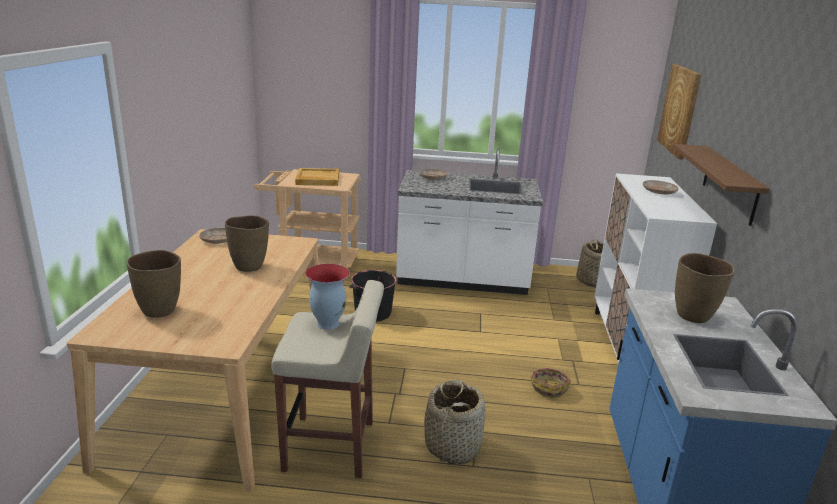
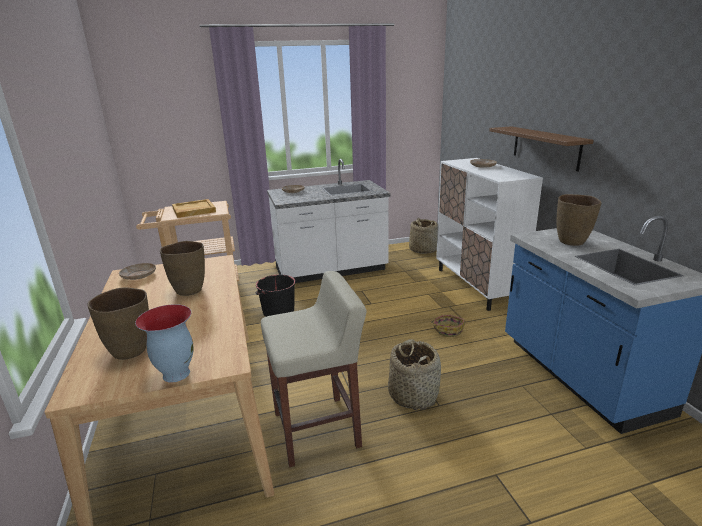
camera: 20 degrees left, 0 degrees up
(327, 323) = (299, 319): vase -> vase (175, 374)
(680, 110) = (471, 108): picture -> none

